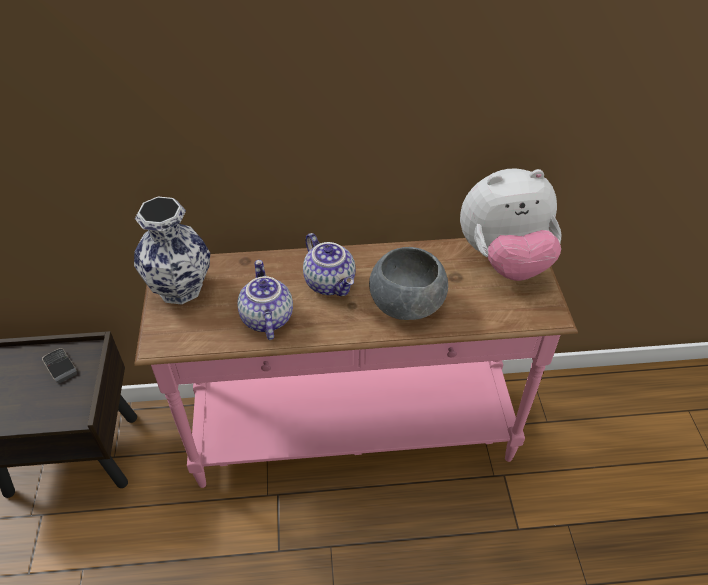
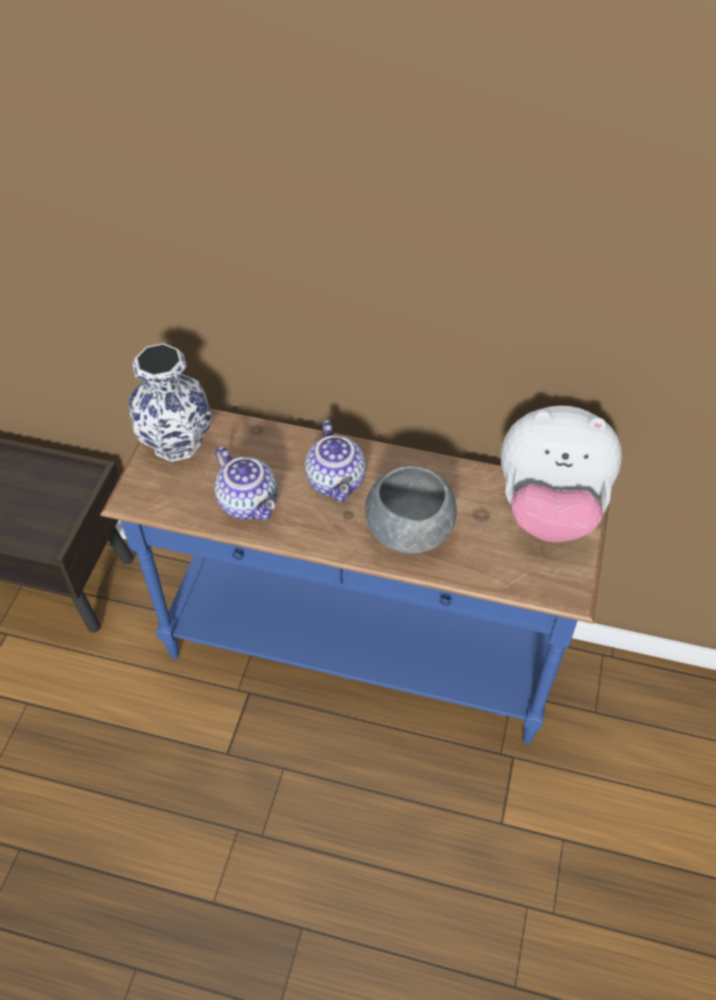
camera: 20 degrees right, 5 degrees up
(60, 367) = (53, 487): phone -> none
(265, 318) = (250, 502): teapot -> teapot turned 135 degrees clockwise
(354, 436) = (358, 656): pink console table -> blue console table

